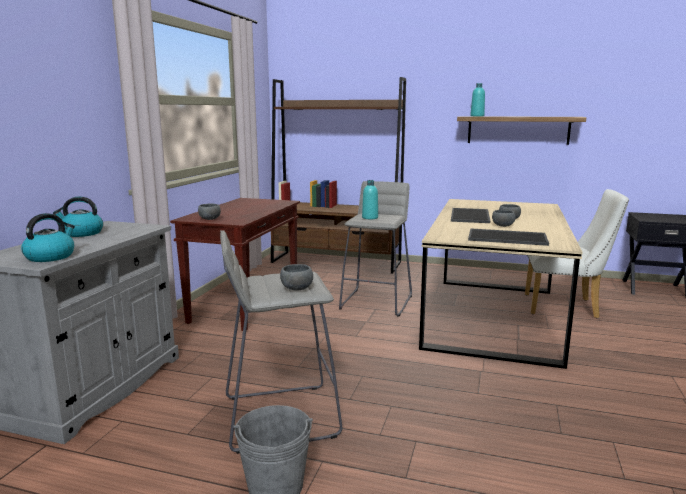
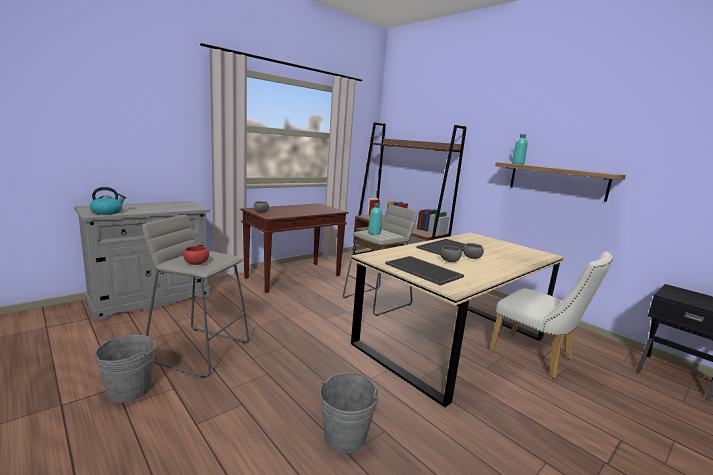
camera: 30 degrees right, 0 degrees up
(81, 233) = (158, 204): kettle -> none
(296, 288) = (196, 263): grey bowl -> red bowl
(538, 422) = (345, 436): none -> grey bucket

